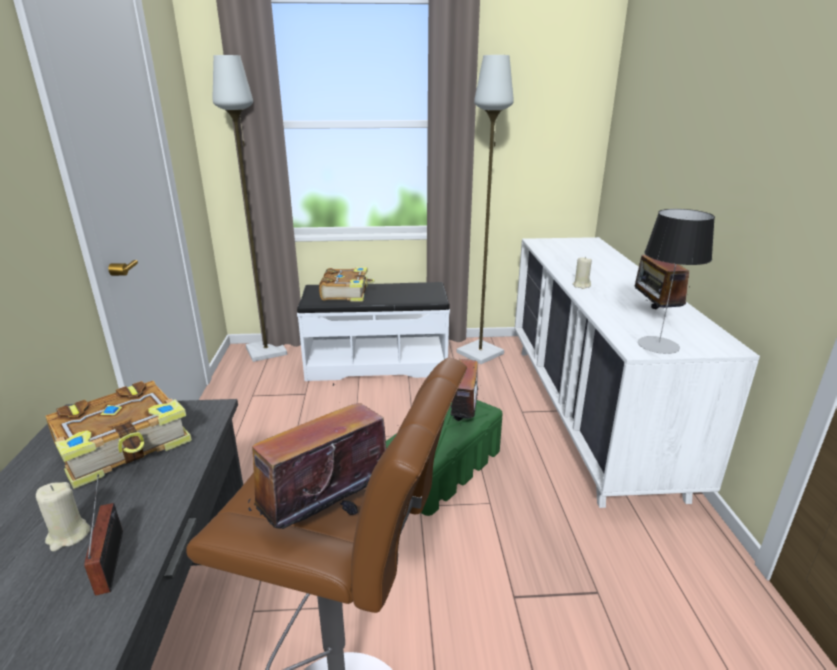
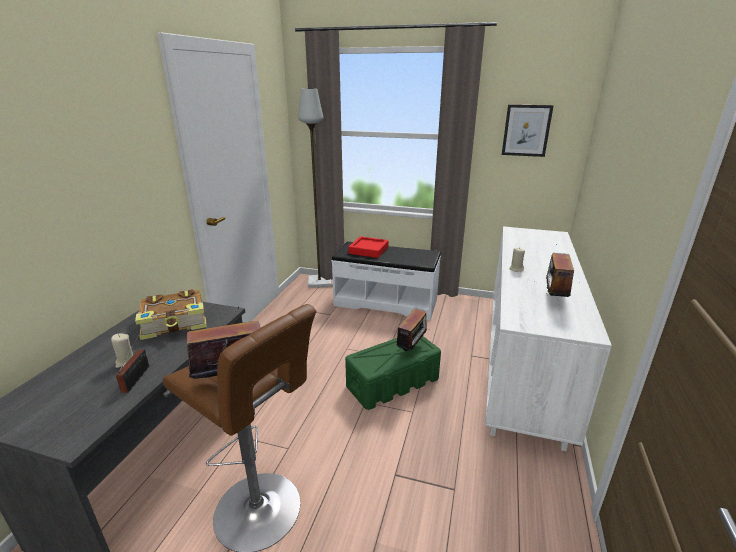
camera: 20 degrees right, 0 degrees up
(346, 292) = (368, 250): book -> red tray
(480, 352) = (464, 307): grey floor lamp -> none
(537, 111) = (526, 130): none -> picture
(658, 345) = (534, 323): table lamp -> none

